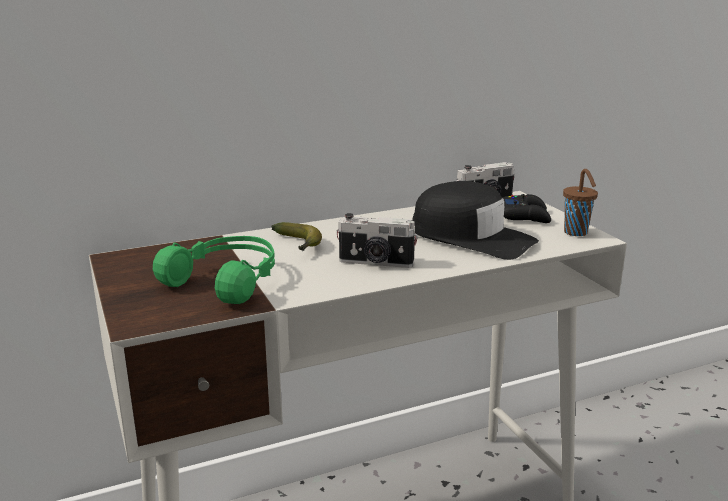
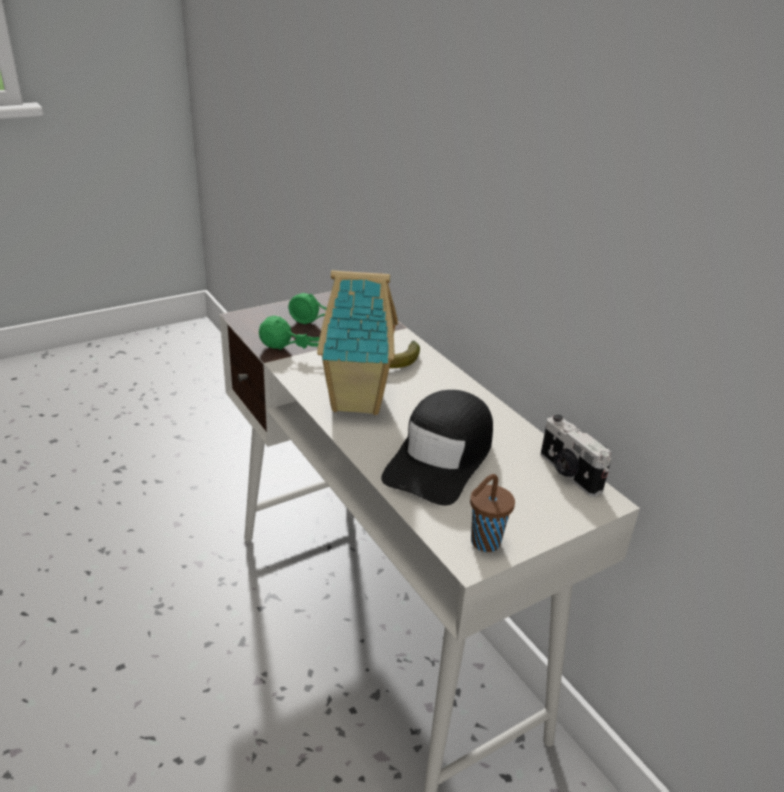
camera: 80 degrees right, 10 degrees up
(376, 263) = (359, 401): camera -> toy house
(524, 216) = (530, 503): black game controller -> none

